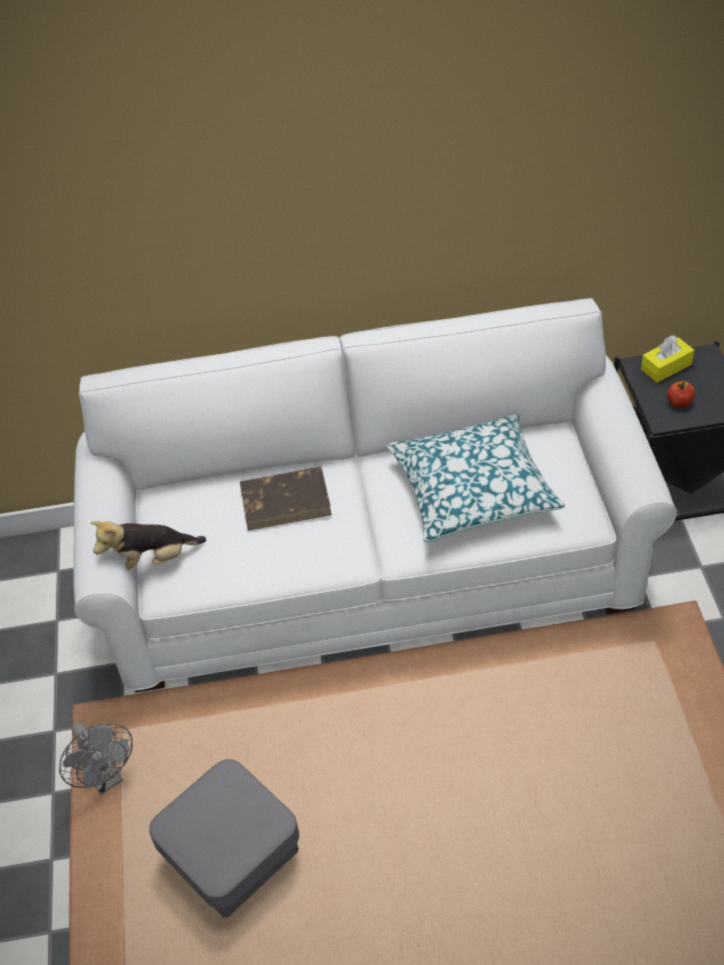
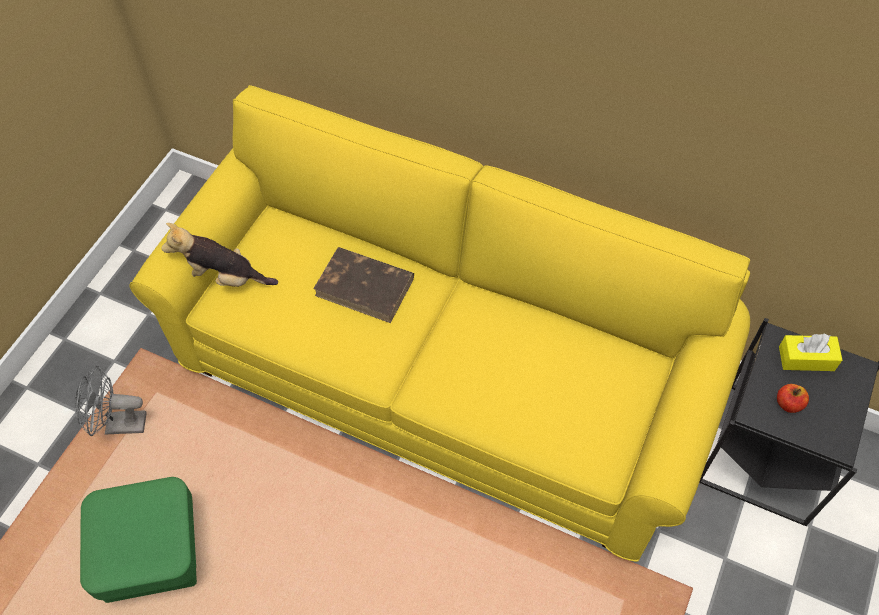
camera: 30 degrees right, 10 degrees up
(106, 778) = (119, 425): grey fan -> grey fan turned 90 degrees clockwise
(233, 859) = (153, 555): grey ottoman -> green ottoman
(372, 566) = (442, 373): white sofa -> yellow sofa
(473, 489) = (526, 373): pillow -> none

